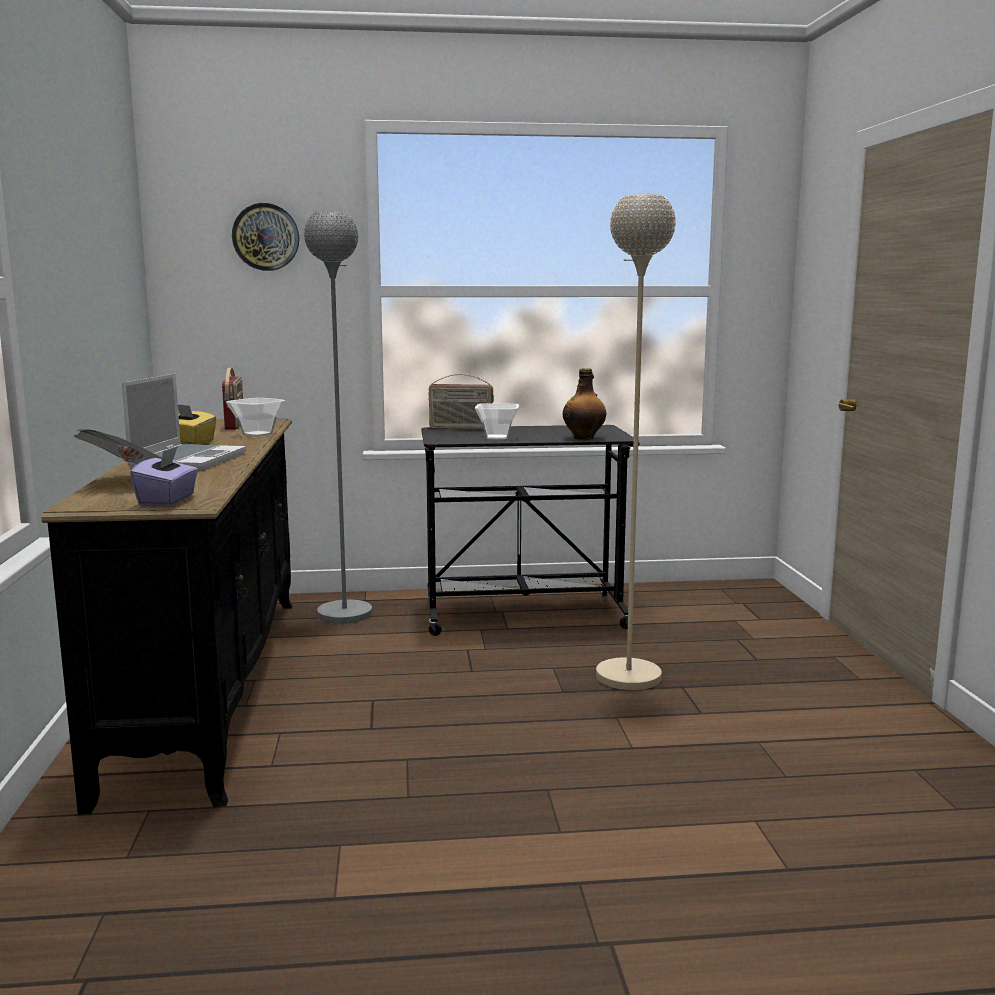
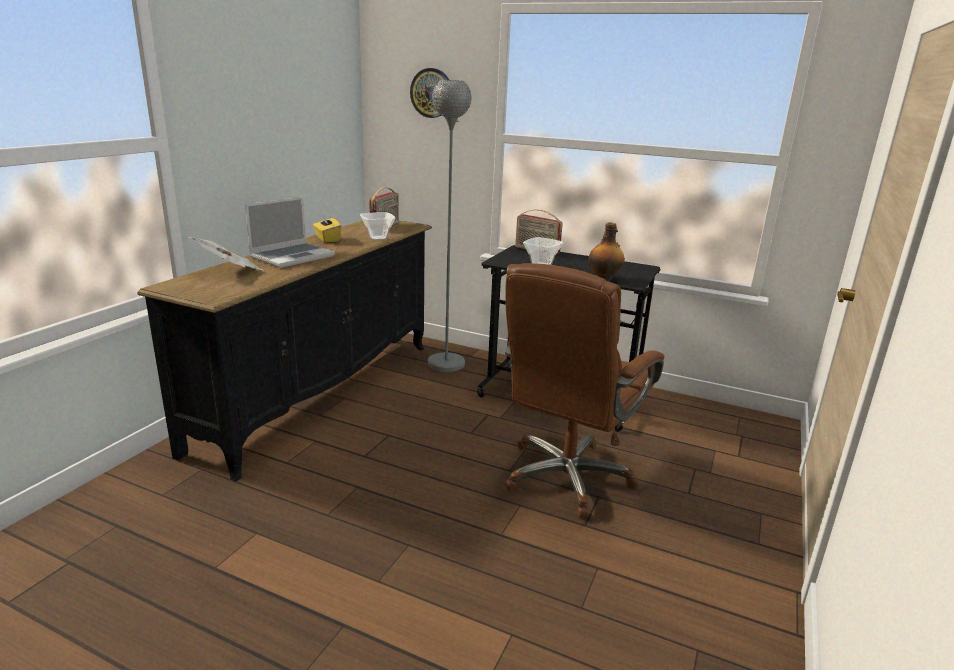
camera: 30 degrees right, 10 degrees up
(167, 500) = (208, 293): purple tissue box -> none
(628, 677) = (568, 474): beige floor lamp -> brown office chair

